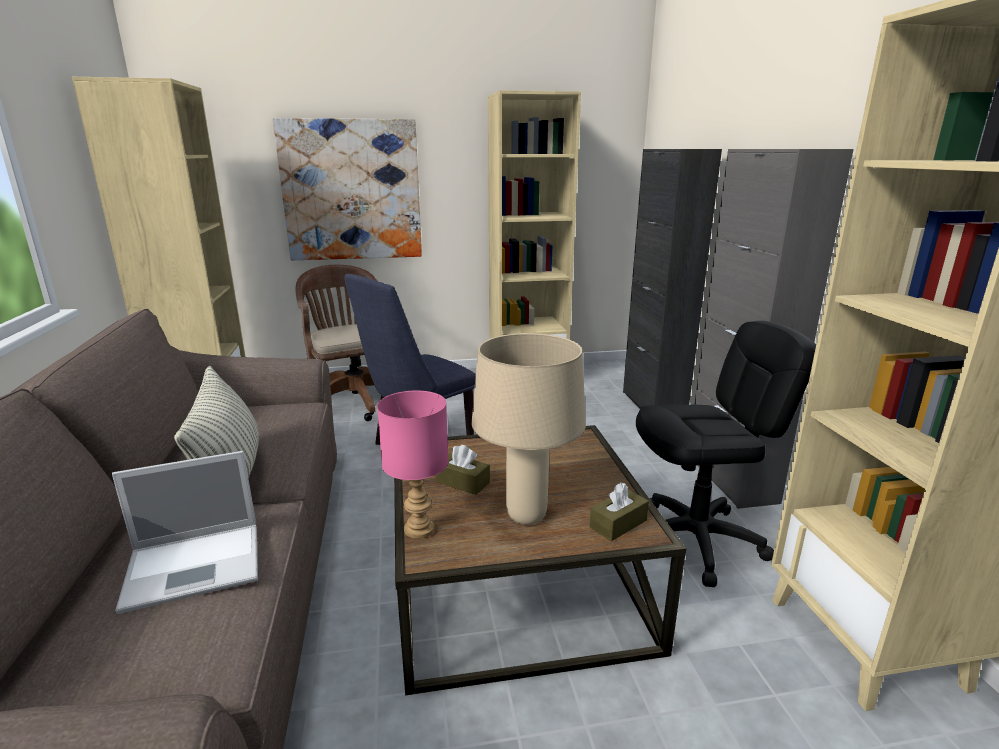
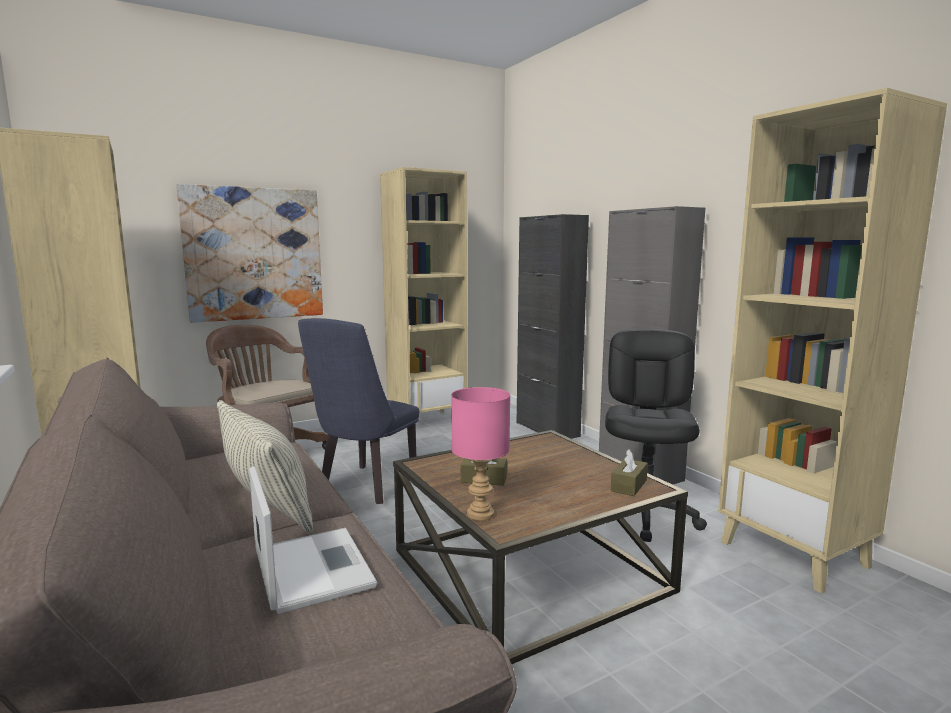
camera: 20 degrees left, 10 degrees down
(197, 565) = (311, 567): laptop -> laptop turned 75 degrees counterclockwise
(527, 516) = (558, 492): beige table lamp -> none
(696, 540) = (644, 514): black office chair -> black office chair turned 45 degrees counterclockwise

